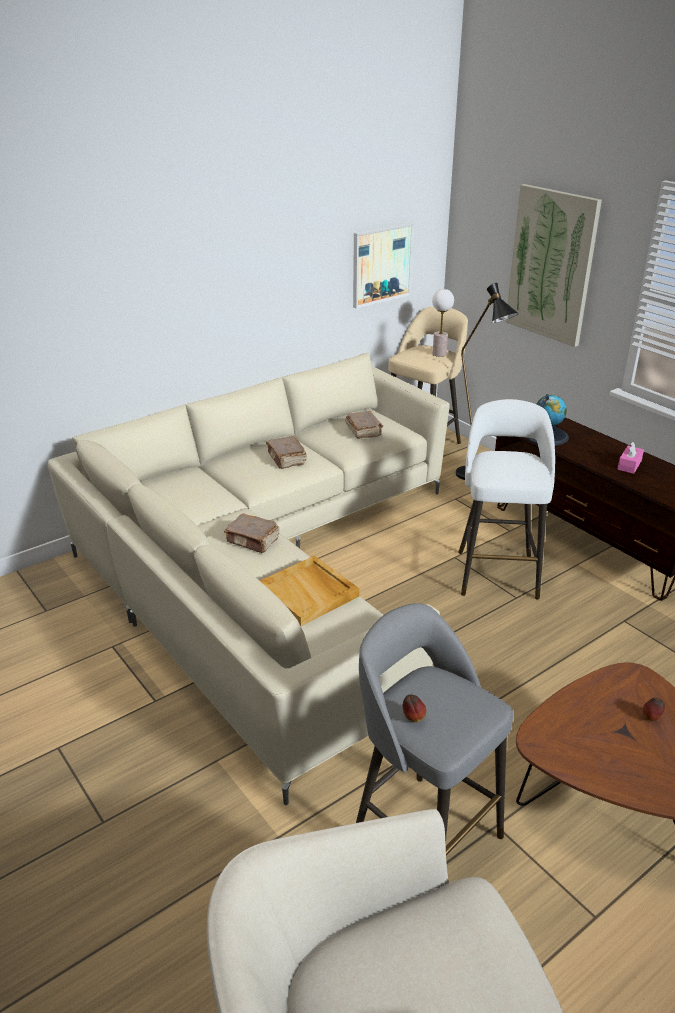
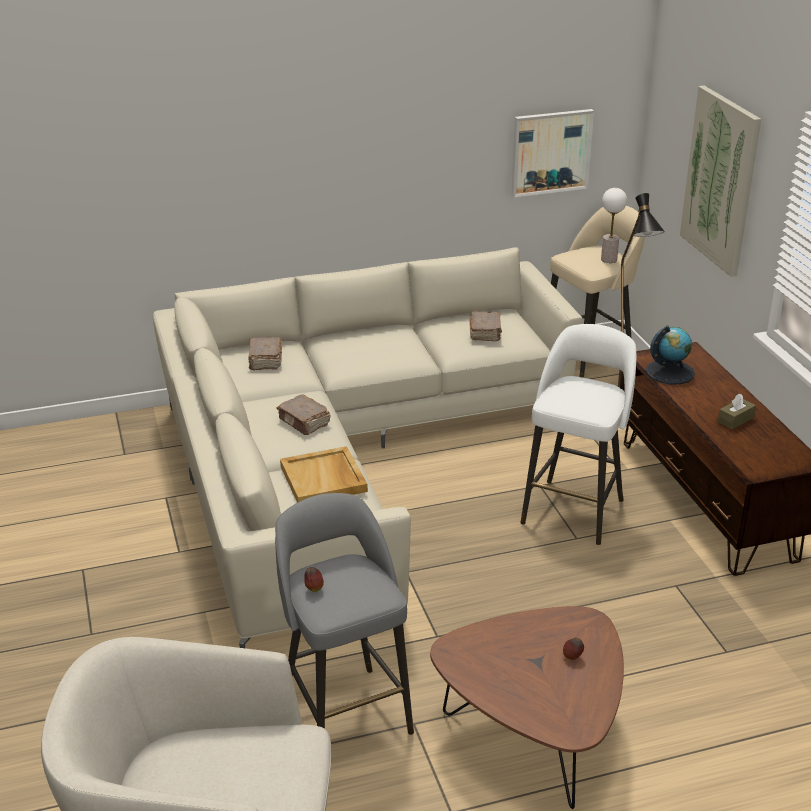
camera: 20 degrees right, 0 degrees up
(286, 459) = (387, 349): brown book -> brown book (265, 361)
(629, 465) = (735, 420): pink tissue box -> brown tissue box

